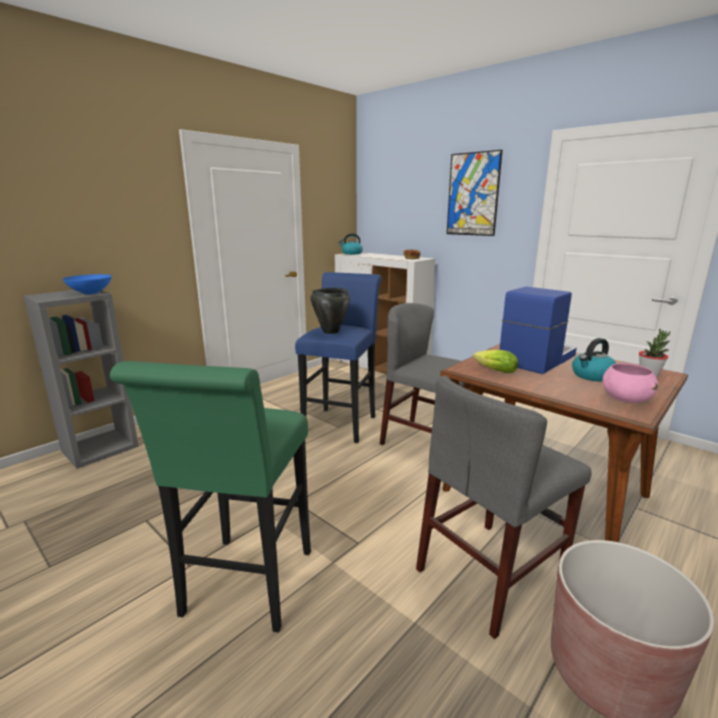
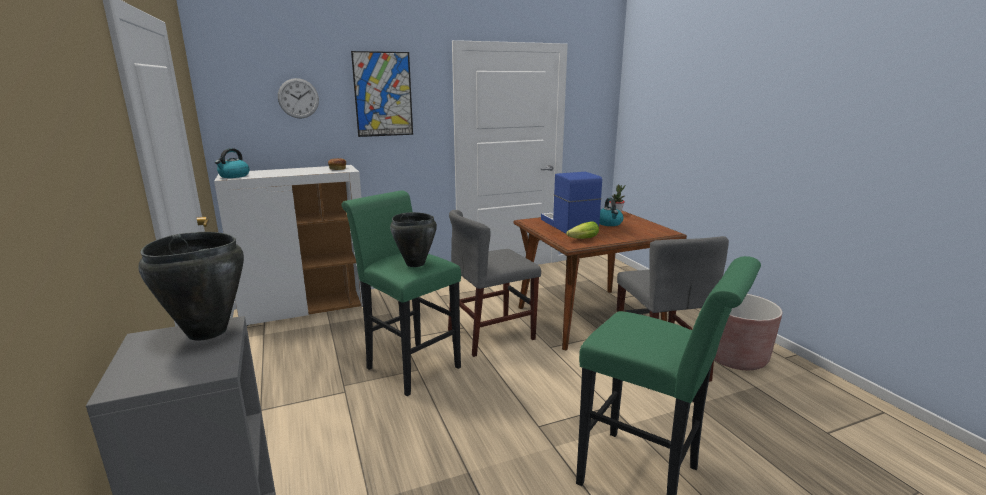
camera: 65 degrees left, 0 degrees up
(90, 293) = (206, 332): blue bowl -> black cooking pot
(342, 422) = (409, 365): blue stool -> green stool
(410, 198) = (298, 98): none -> wall clock
(625, 399) = (649, 228): pink bowl -> none

